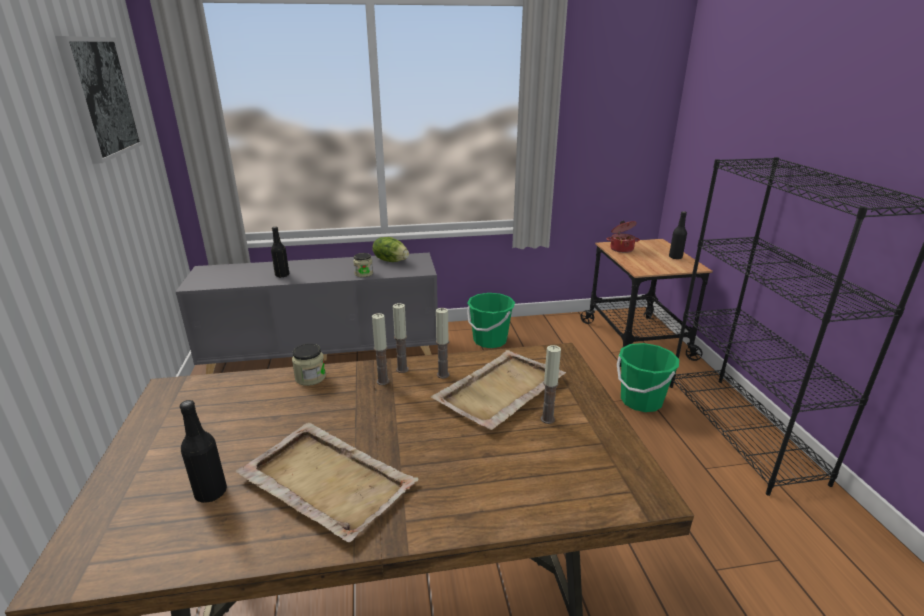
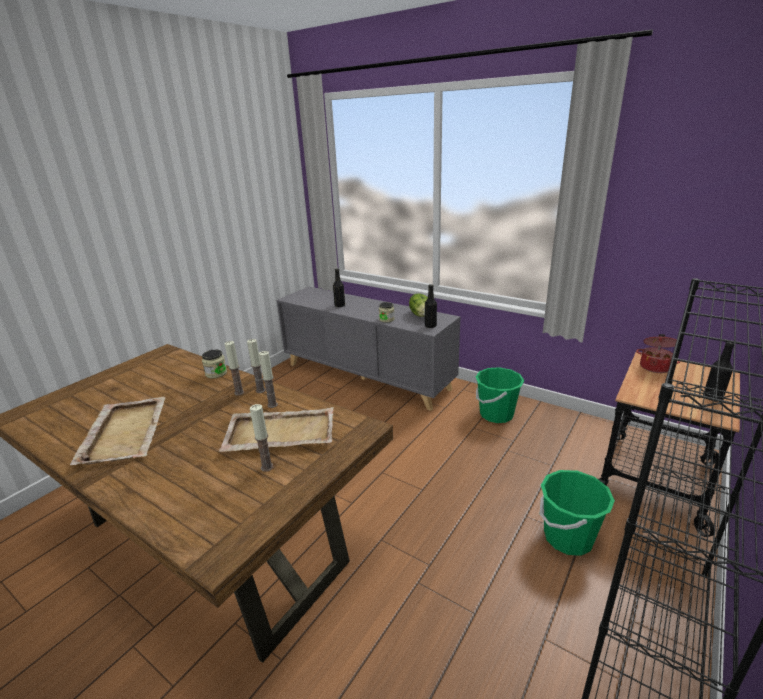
camera: 45 degrees right, 0 degrees up
(100, 97) = (240, 168): picture -> none
(211, 492) = (90, 410): black bottle -> black bottle (430, 326)

